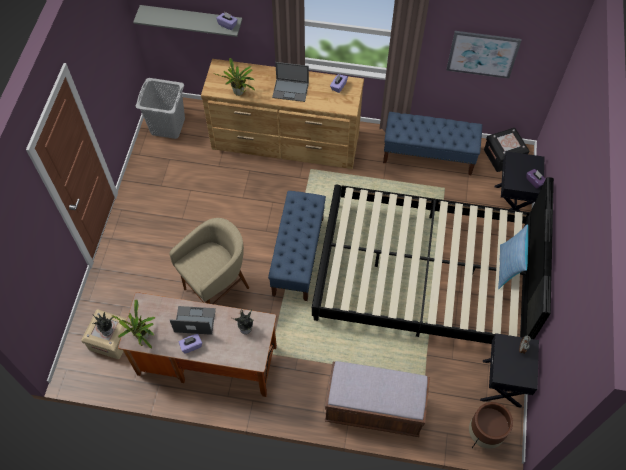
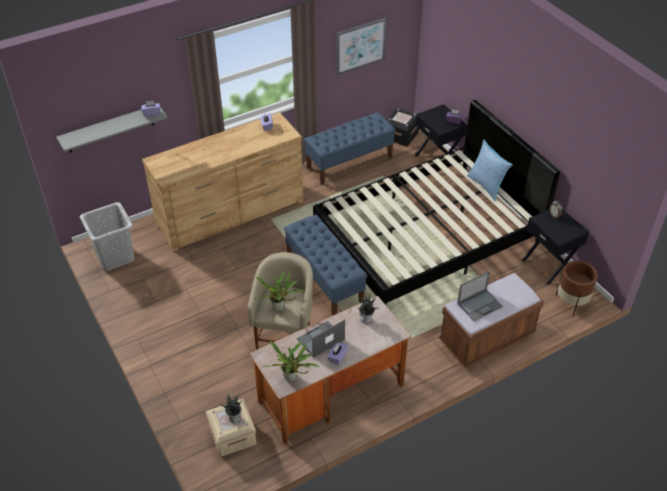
camera: 40 degrees left, 15 degrees down
(239, 93) = (192, 169): potted plant -> potted plant (279, 308)
(291, 90) = (232, 146): laptop -> laptop (480, 305)

